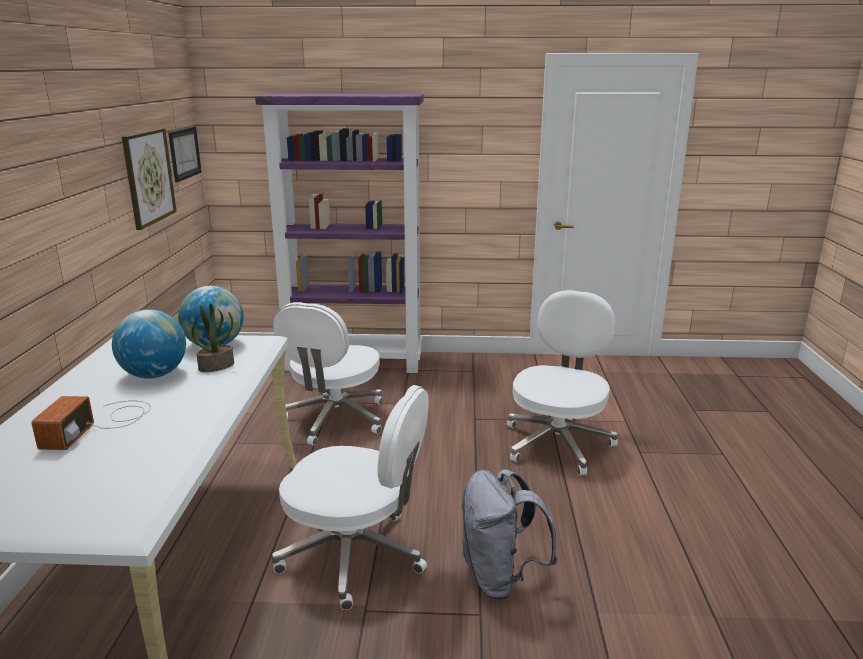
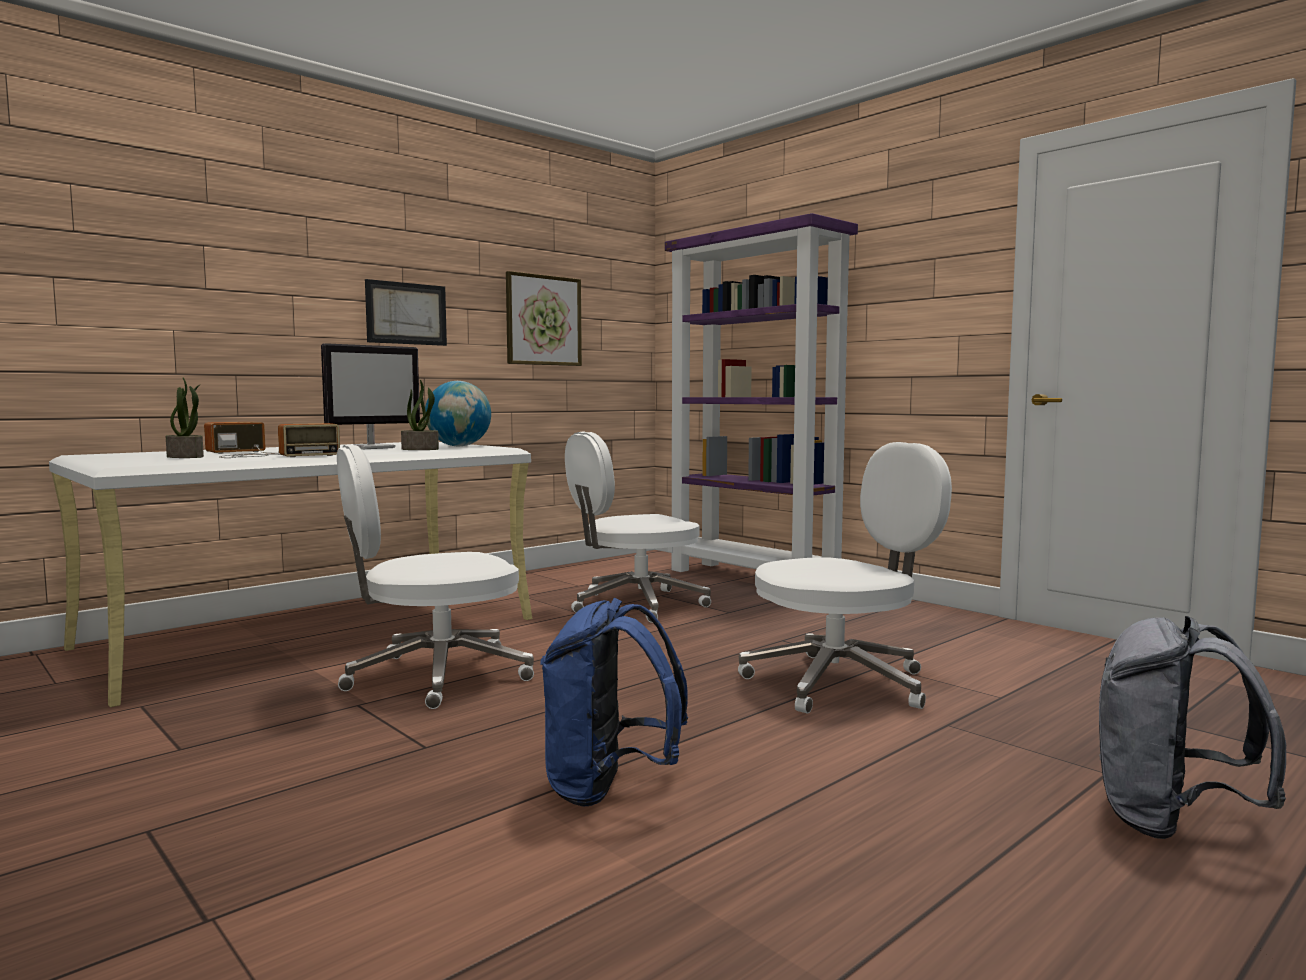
camera: 45 degrees right, 15 degrees down
(78, 472) = (186, 457): none -> potted plant
(154, 375) = (372, 448): globe -> monitor
(162, 433) = (276, 456): none -> radio
(184, 153) = (619, 315): picture -> picture (406, 313)
(355, 555) = (435, 676): white office chair -> white office chair turned 90 degrees clockwise
(500, 577) = (505, 736): grey backpack -> grey backpack (1170, 822)
(611, 579) = (609, 788): none -> blue backpack

